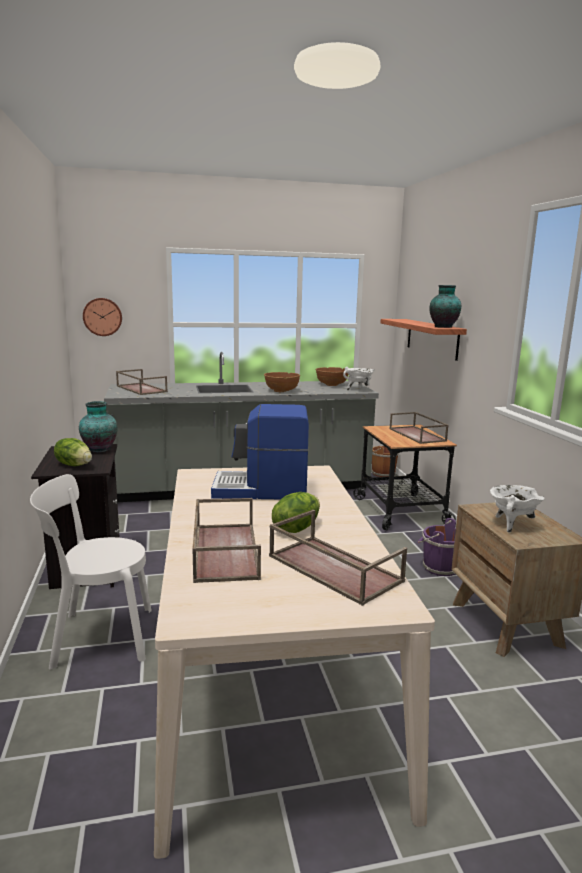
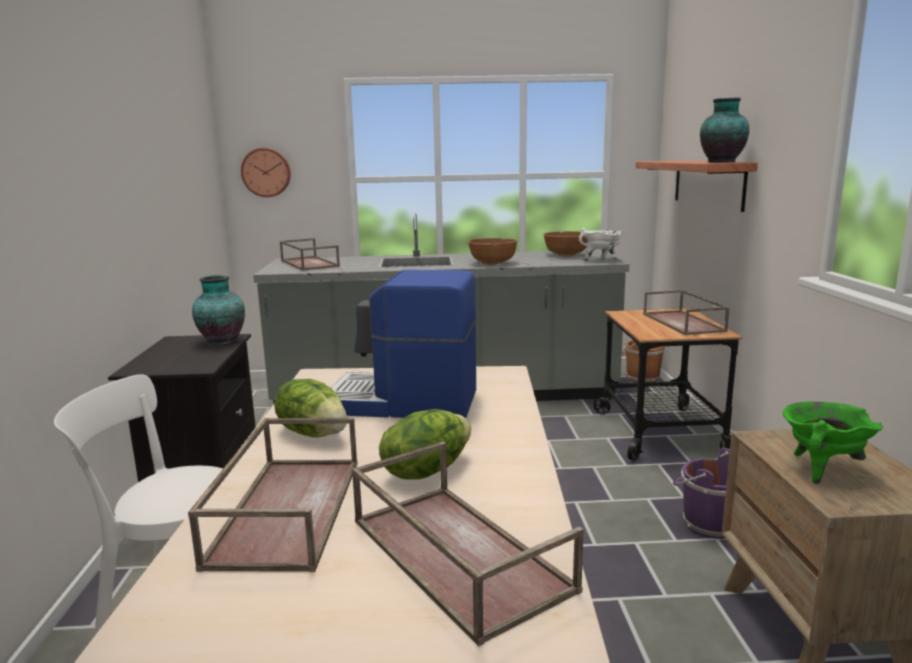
camera: 10 degrees right, 0 degrees up
(74, 465) = (175, 361): lettuce -> lettuce (314, 433)
(511, 524) = (822, 469): white cooking pot -> green cooking pot

